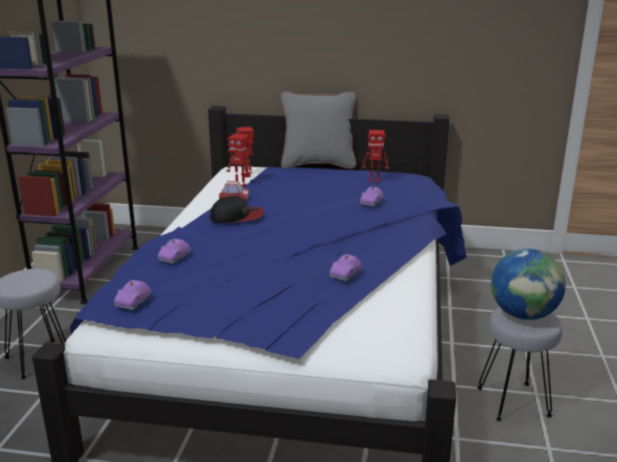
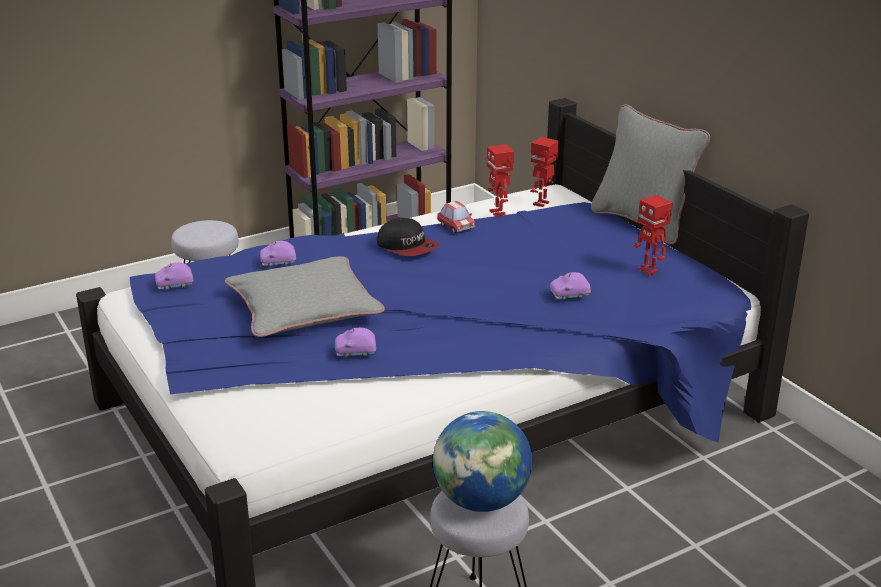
camera: 50 degrees right, 5 degrees up
(257, 272) = (304, 308): none -> grey pillow

